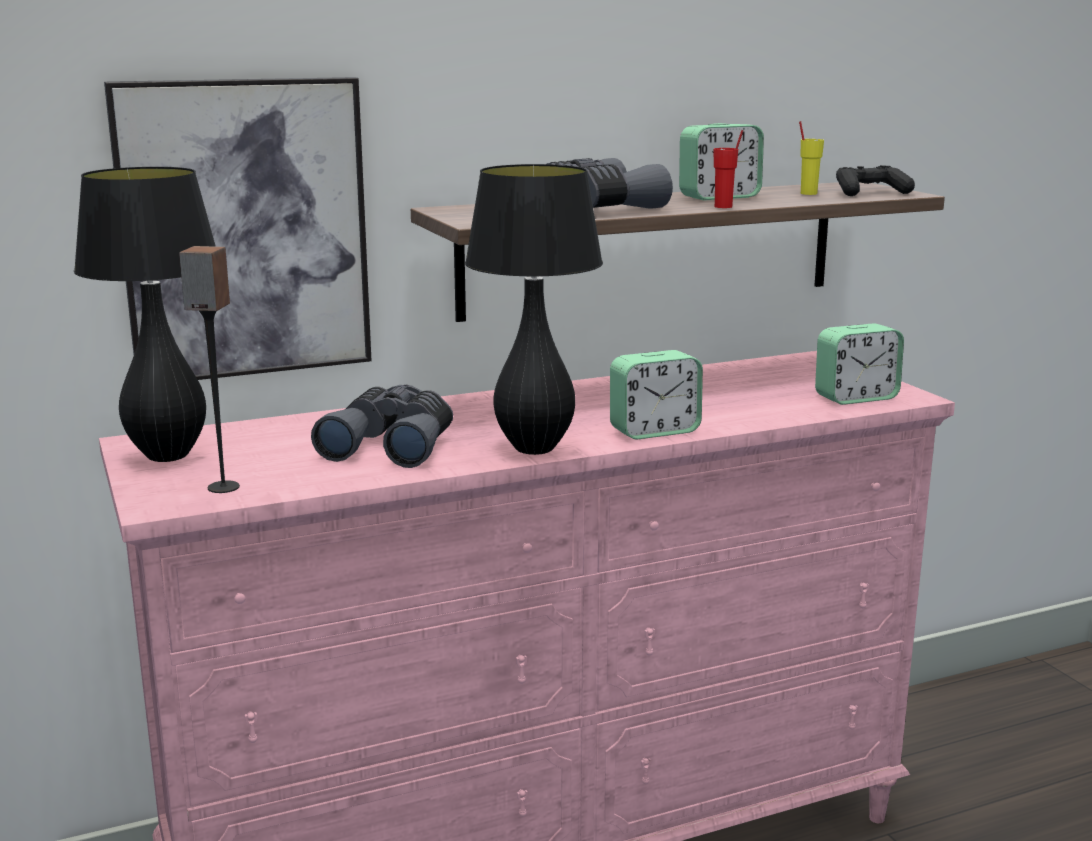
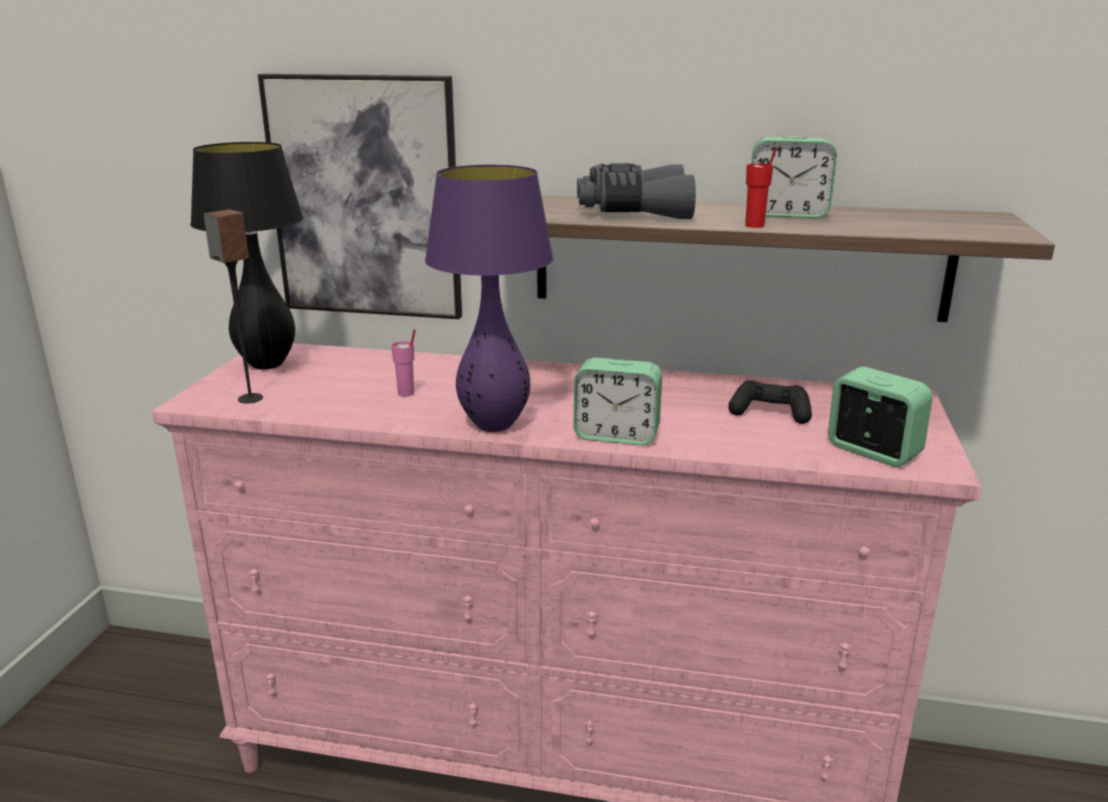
camera: 35 degrees right, 5 degrees up
(392, 445) = (406, 393): grey binoculars -> pink cup
(535, 449) = (494, 425): black table lamp -> purple table lamp
(808, 193) = (895, 221): yellow cup -> none
(856, 398) = (872, 451): alarm clock -> alarm clock turned 150 degrees counterclockwise
(870, 193) = (969, 229): black game controller -> black game controller (770, 413)

